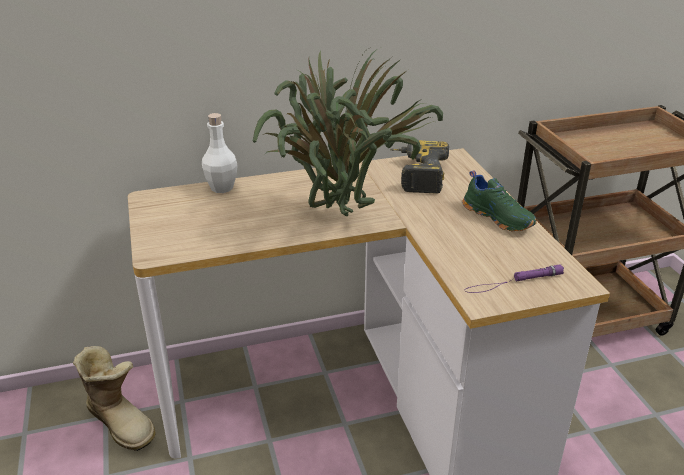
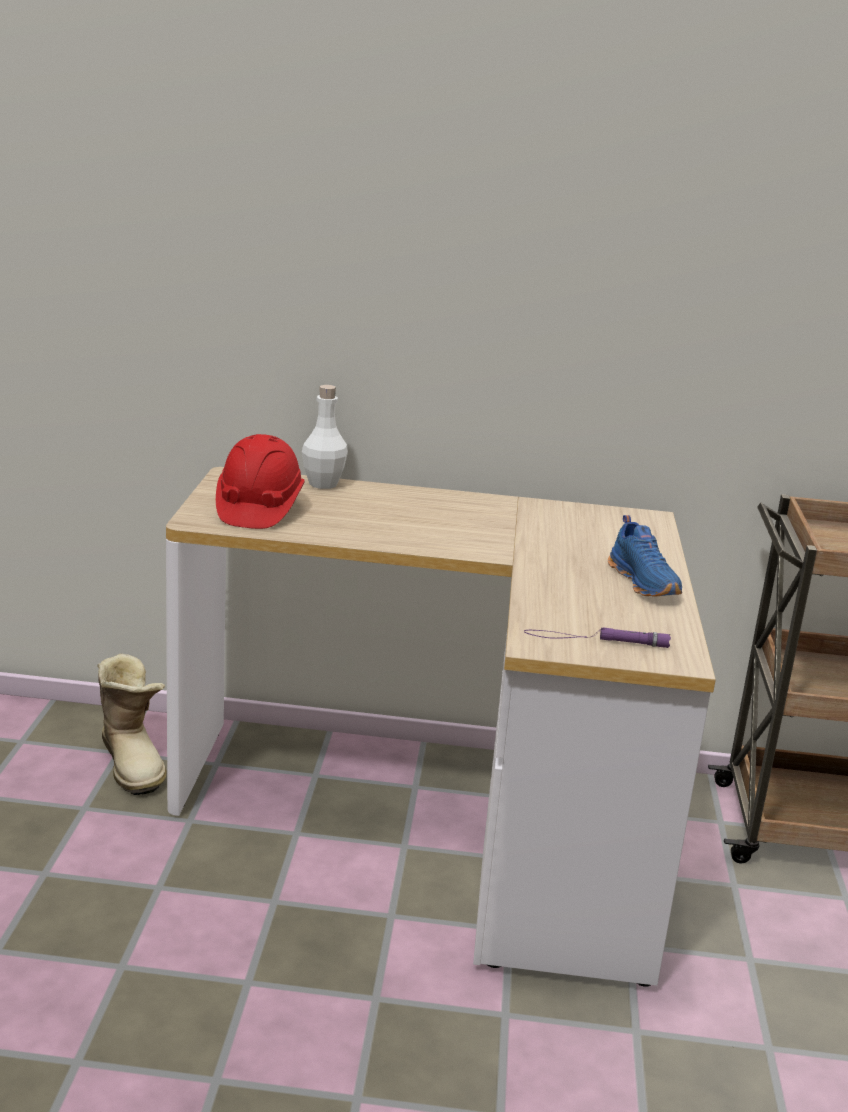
camera: 20 degrees right, 10 degrees down
(193, 227) = (258, 509): none -> red hard hat
(340, 220) = (436, 541): potted plant -> none
(415, 175) = (577, 523): power drill -> none
(499, 217) = (645, 582): green shoe -> blue shoe

